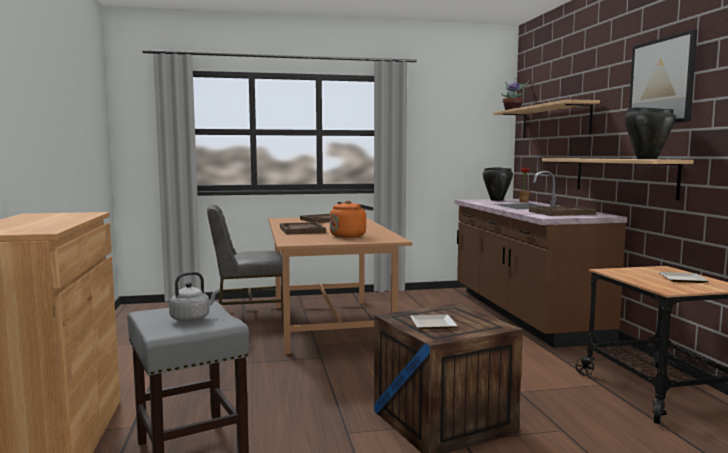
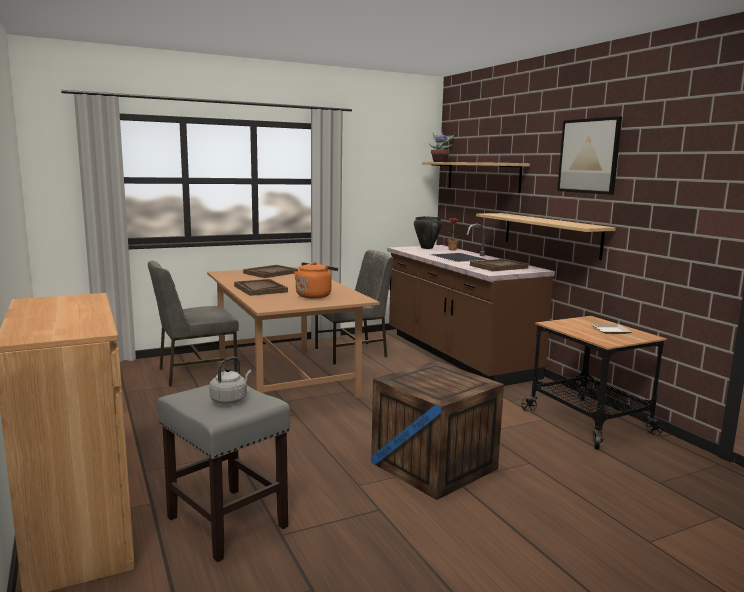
camera: 15 degrees left, 5 degrees up
(410, 306) = (352, 353): none -> grey chair
(434, 324) = (430, 384): plate -> none
(646, 159) = (577, 225): black cooking pot -> none

